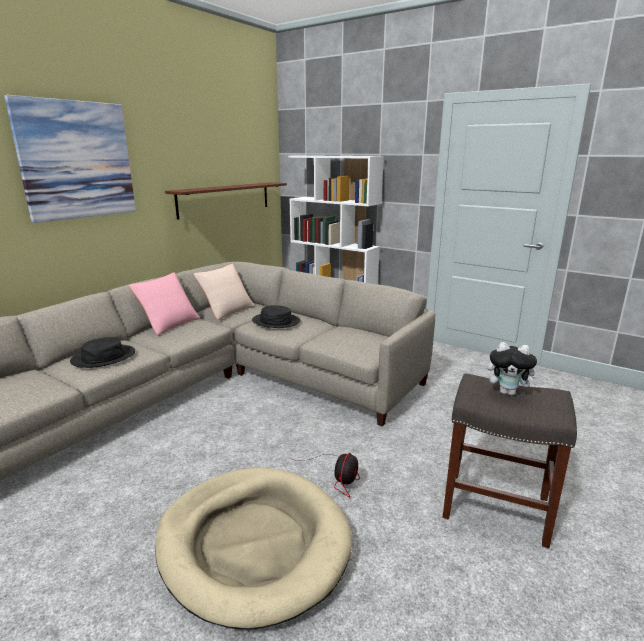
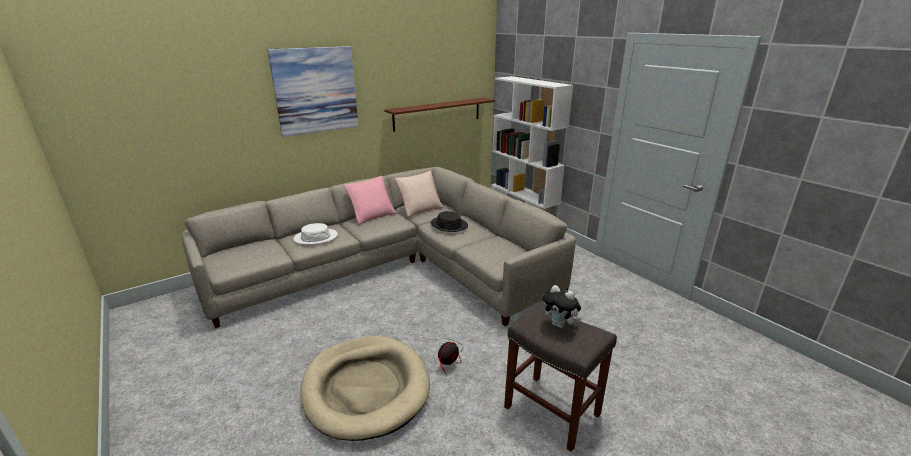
camera: 20 degrees right, 5 degrees up
(103, 357) = (316, 237): black hat -> white hat

